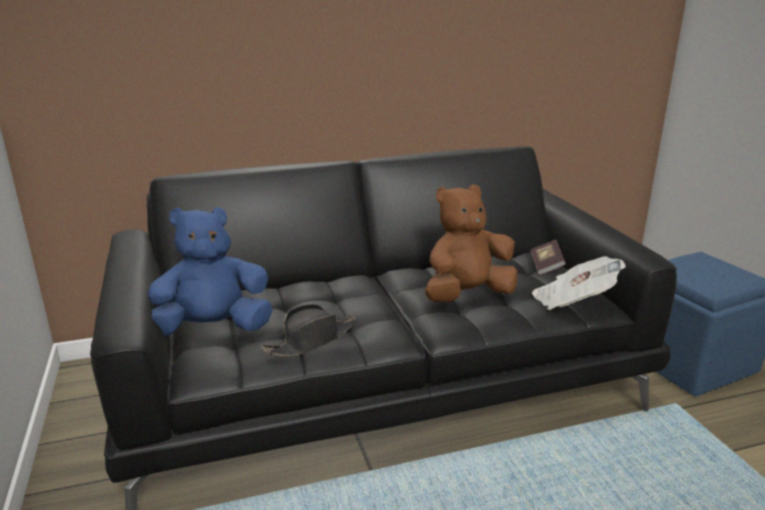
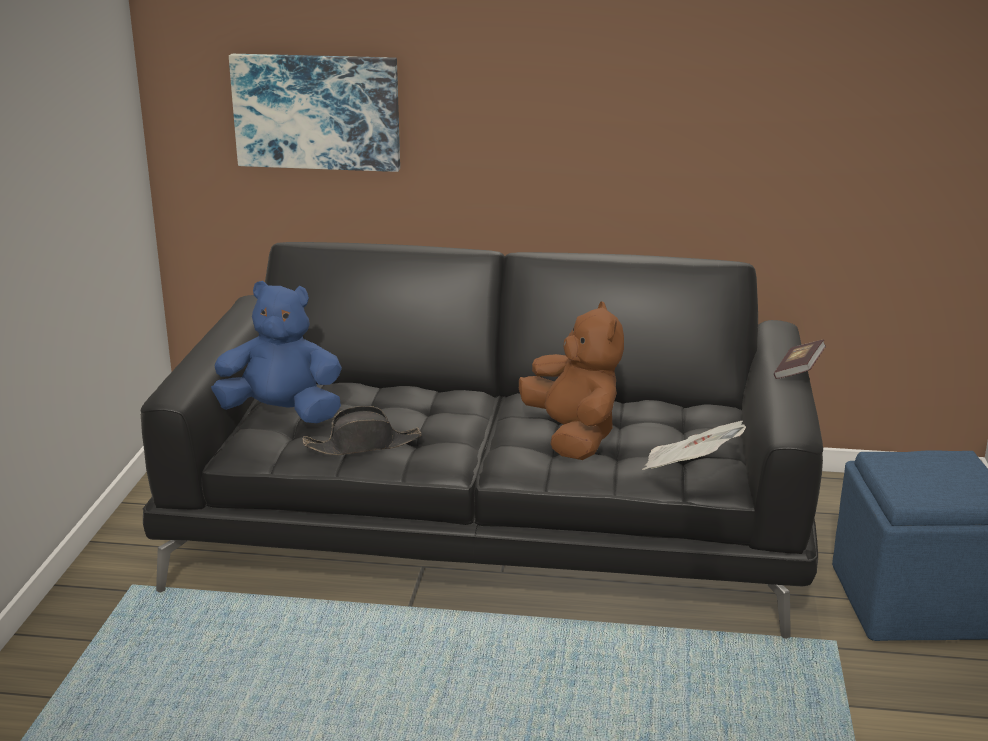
camera: 25 degrees right, 0 degrees up
(170, 58) = (317, 111): none -> picture
(467, 295) = (573, 437): brown plush toy -> brown plush toy turned 75 degrees clockwise
(546, 266) = (707, 424): book -> book (798, 371)

